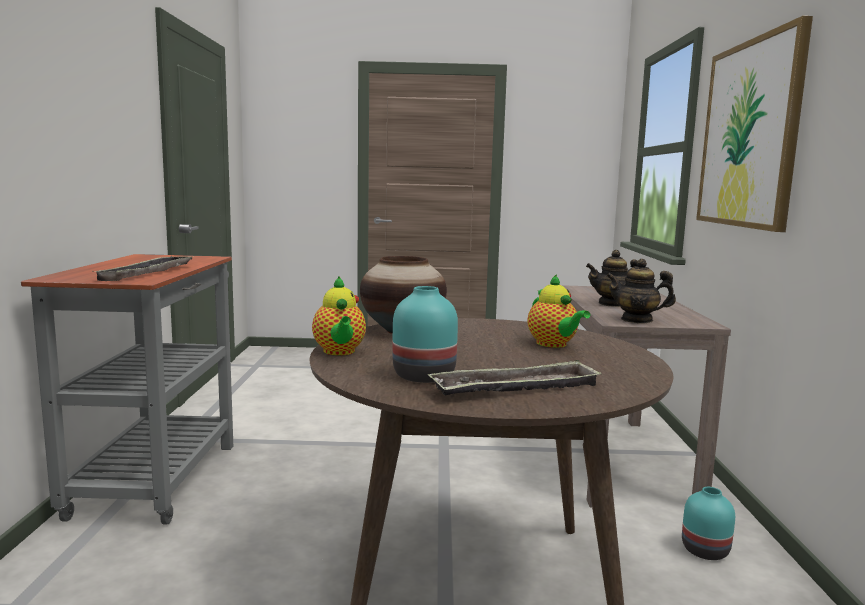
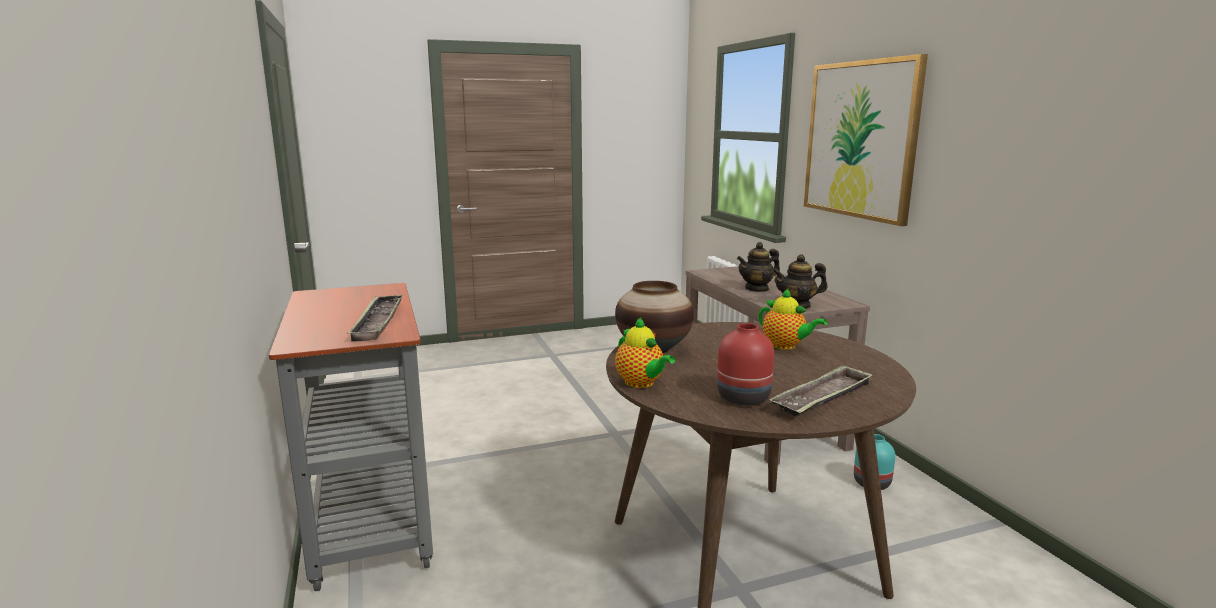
camera: 20 degrees left, 5 degrees up
(425, 376) = (744, 397): turquoise vase -> red vase

